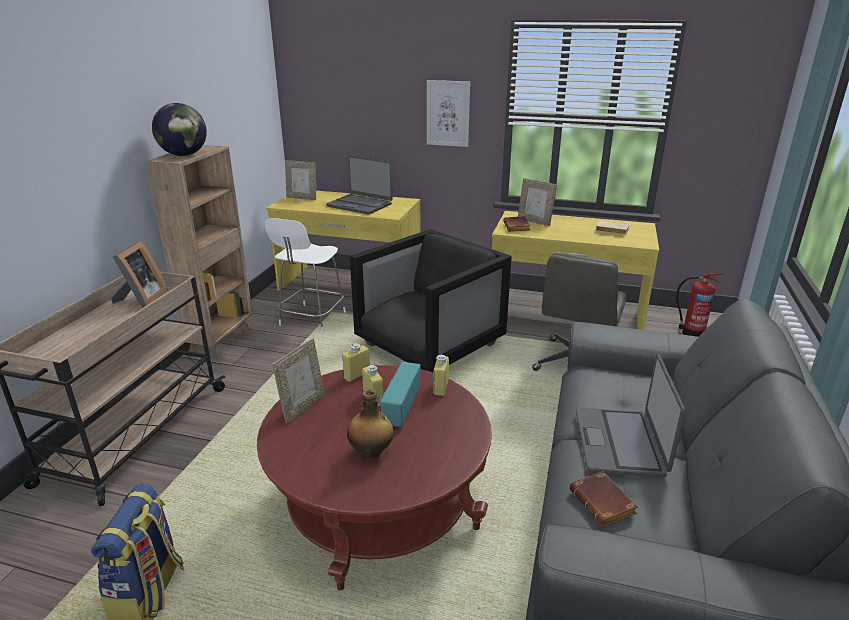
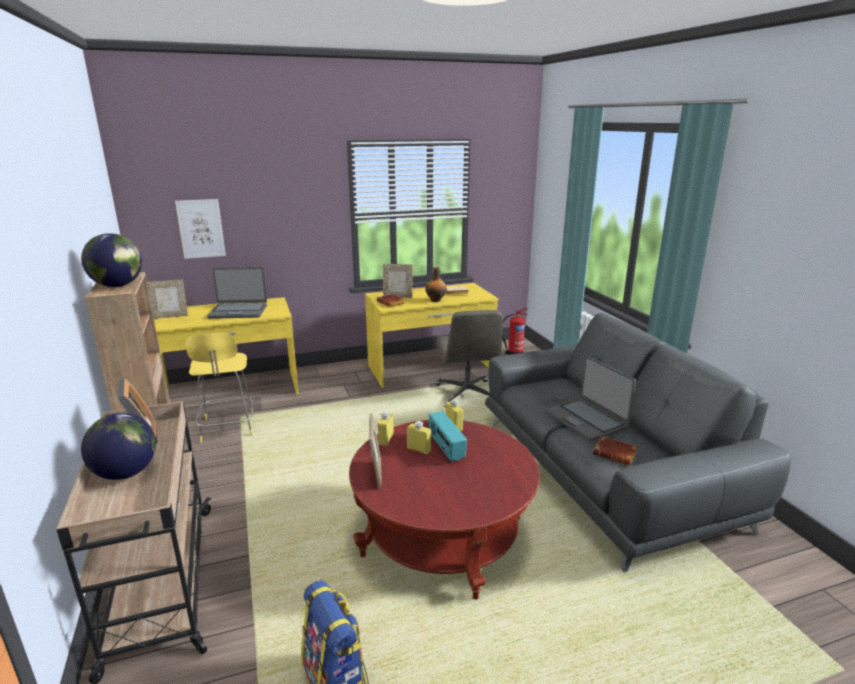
camera: 35 degrees left, 5 degrees down
(97, 325) = (126, 473): none -> globe
(311, 319) = (227, 428): white stool -> yellow stool
(371, 453) = (464, 482): bottle -> bottle (436, 300)
(429, 345) = (354, 416): black armchair -> none
(448, 113) = (301, 220): picture -> picture (201, 228)

